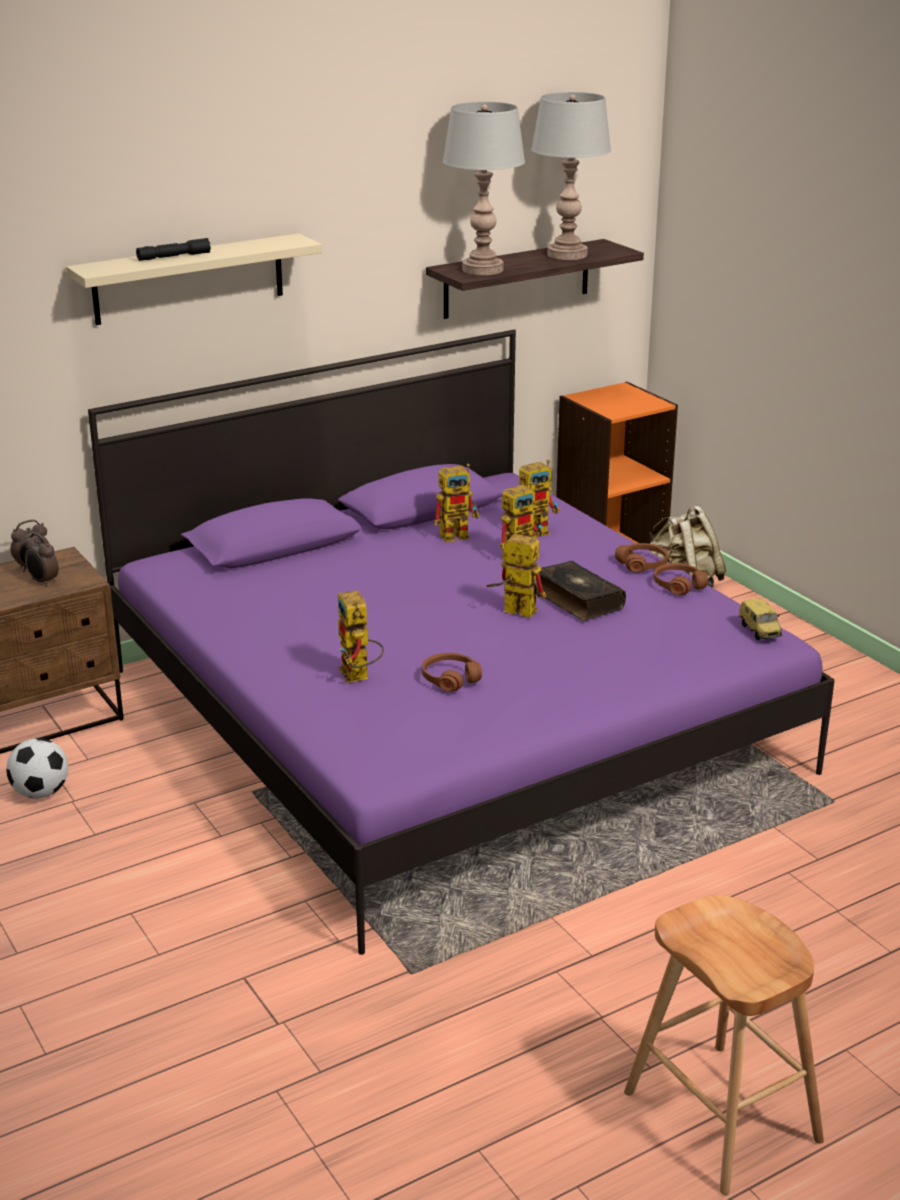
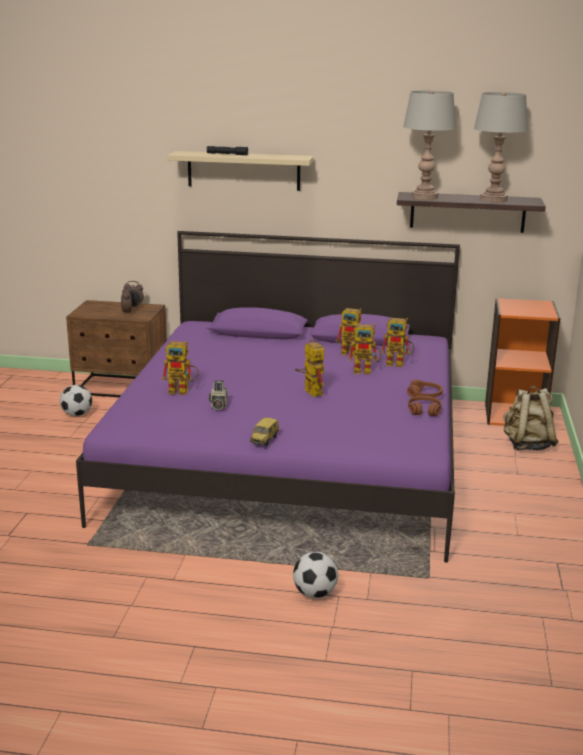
camera: 40 degrees right, 5 degrees down
(359, 677) = (183, 391): toy robot -> toy robot turned 105 degrees counterclockwise
(450, 679) = (218, 405): brown headphones -> camera
(577, 601) = (352, 398): book -> none
(721, 1116) = (104, 675): brown stool -> none
(760, 632) = (425, 446): toy car -> toy car (265, 441)
(762, 882) = (315, 593): none -> football

